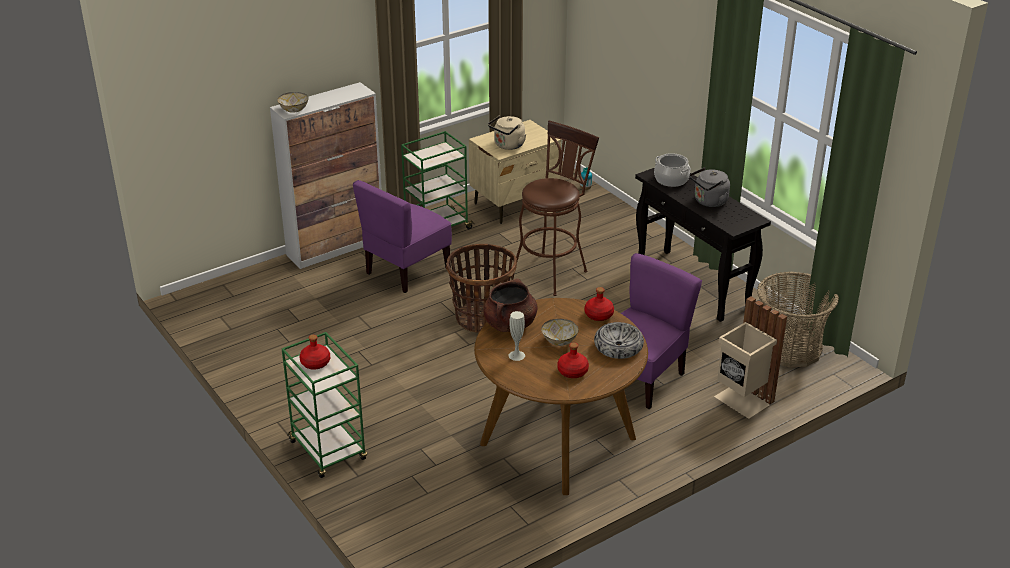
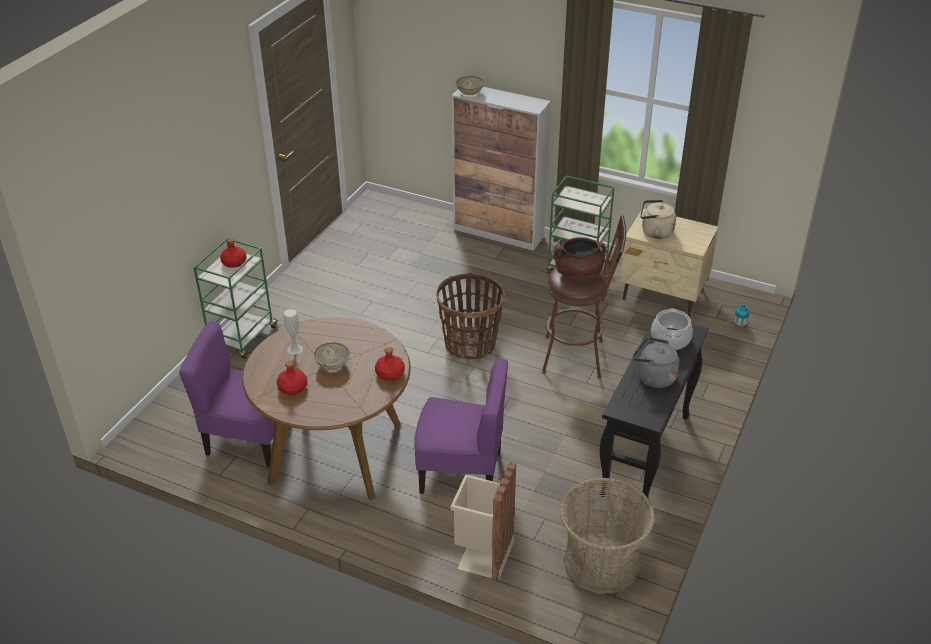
camera: 60 degrees right, 5 degrees up
(407, 271) = (500, 279): purple chair -> purple chair (248, 438)
(510, 325) = (337, 330): brown cooking pot -> brown cooking pot (578, 274)
(618, 346) = (349, 401): bowl -> none

